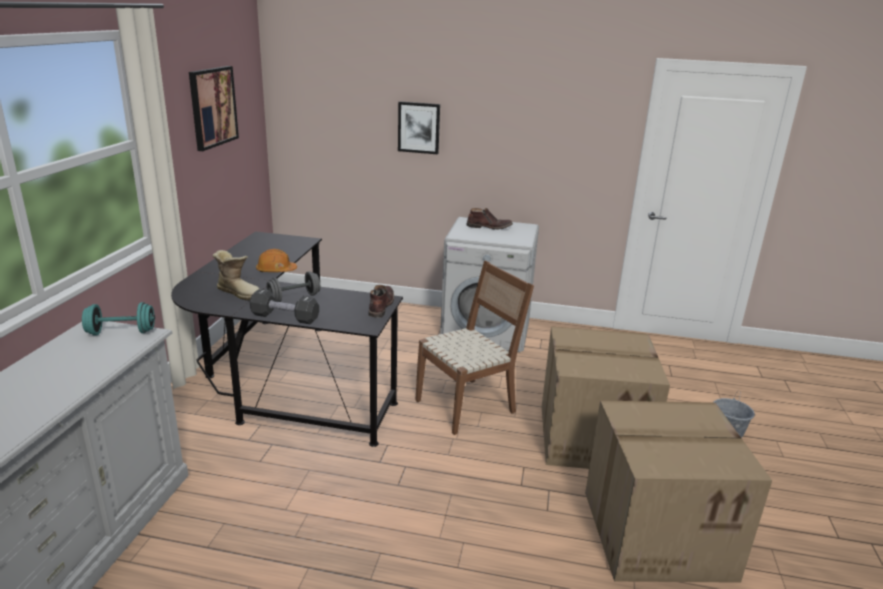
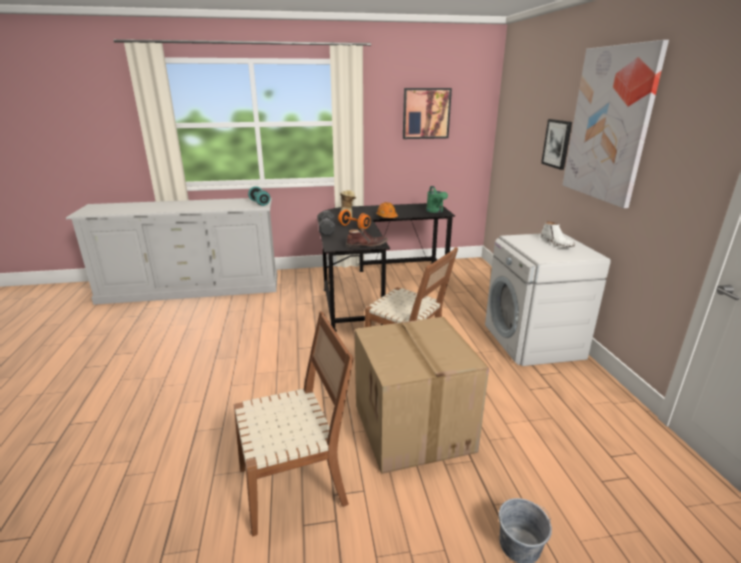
camera: 70 degrees right, 0 degrees up
(292, 242) = (436, 211): none -> green watering can
(294, 298) = (354, 227): grey dumbbell -> orange dumbbell
(489, 227) = (557, 243): brown boot -> white boot
(500, 106) = (609, 125): none -> picture
(658, 532) = (297, 484): cardboard box -> chair

